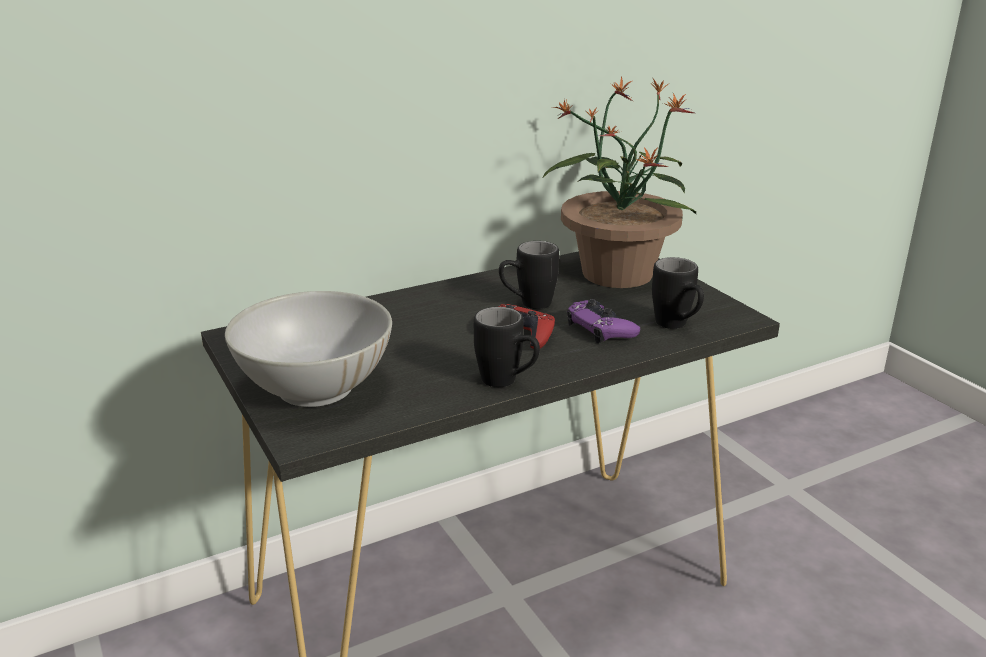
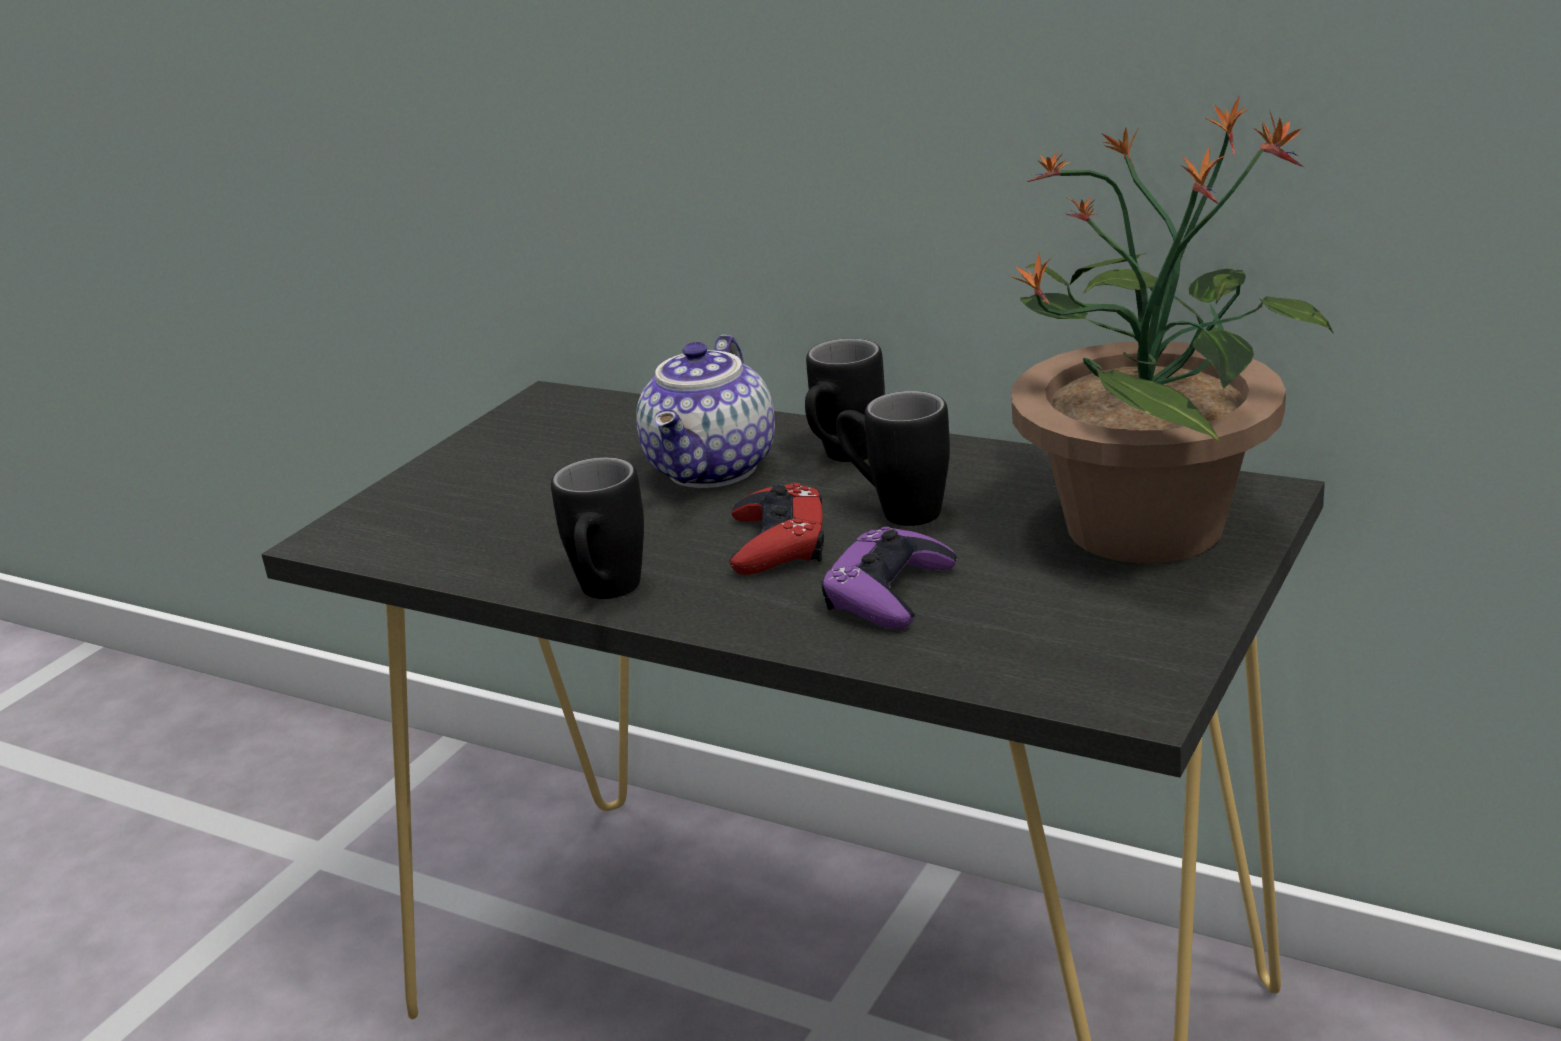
camera: 60 degrees right, 0 degrees up
(314, 388) = (460, 492): white bowl -> none
(415, 324) = (714, 470): none -> teapot
(677, 326) = (997, 651): black mug -> black mug (842, 459)

